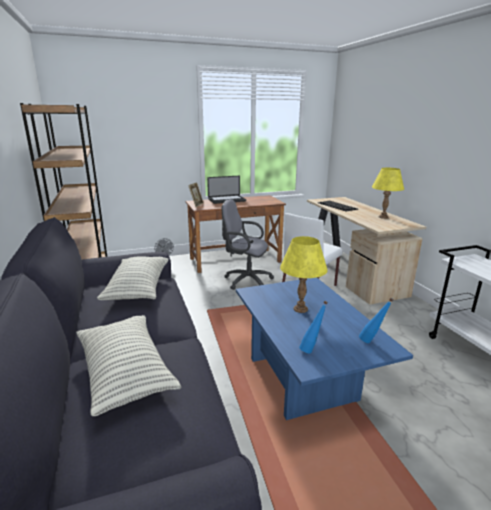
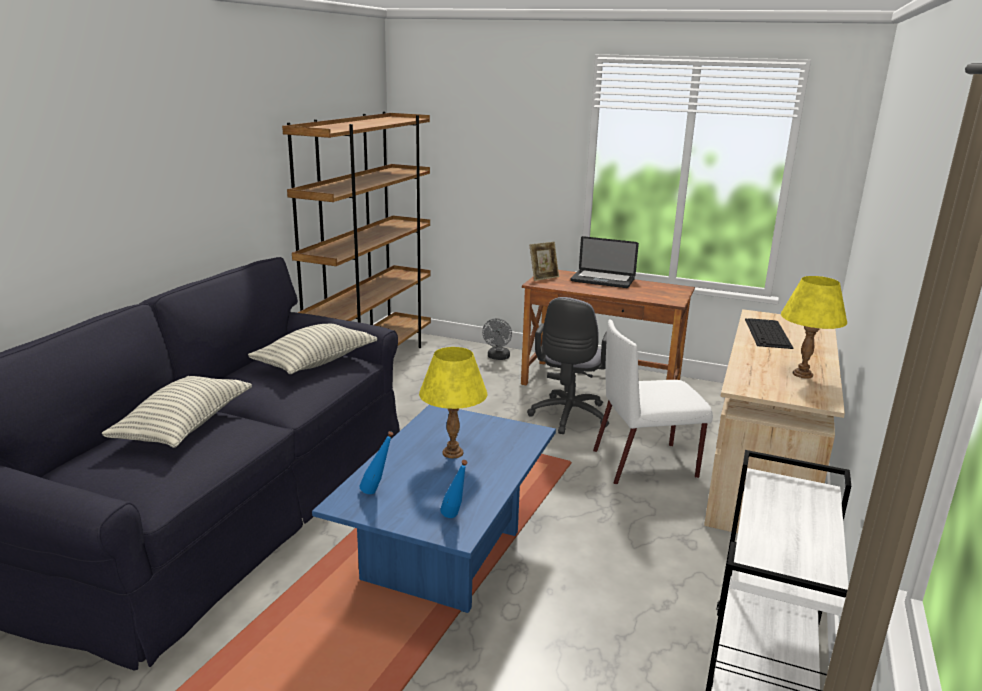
camera: 40 degrees right, 0 degrees up
(245, 280) = (568, 417): grey office chair -> grey office chair turned 135 degrees counterclockwise

